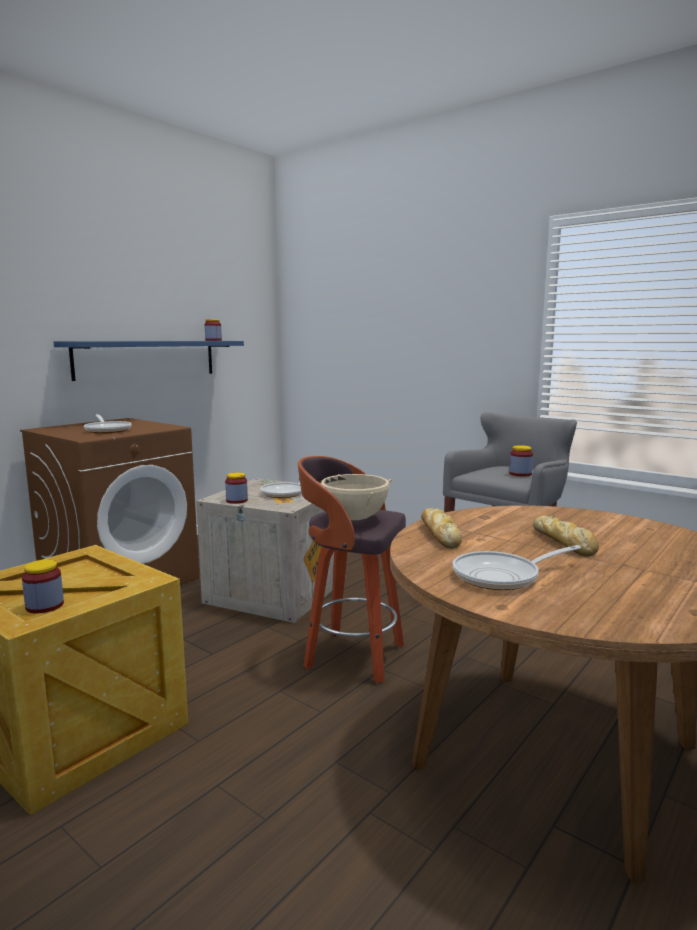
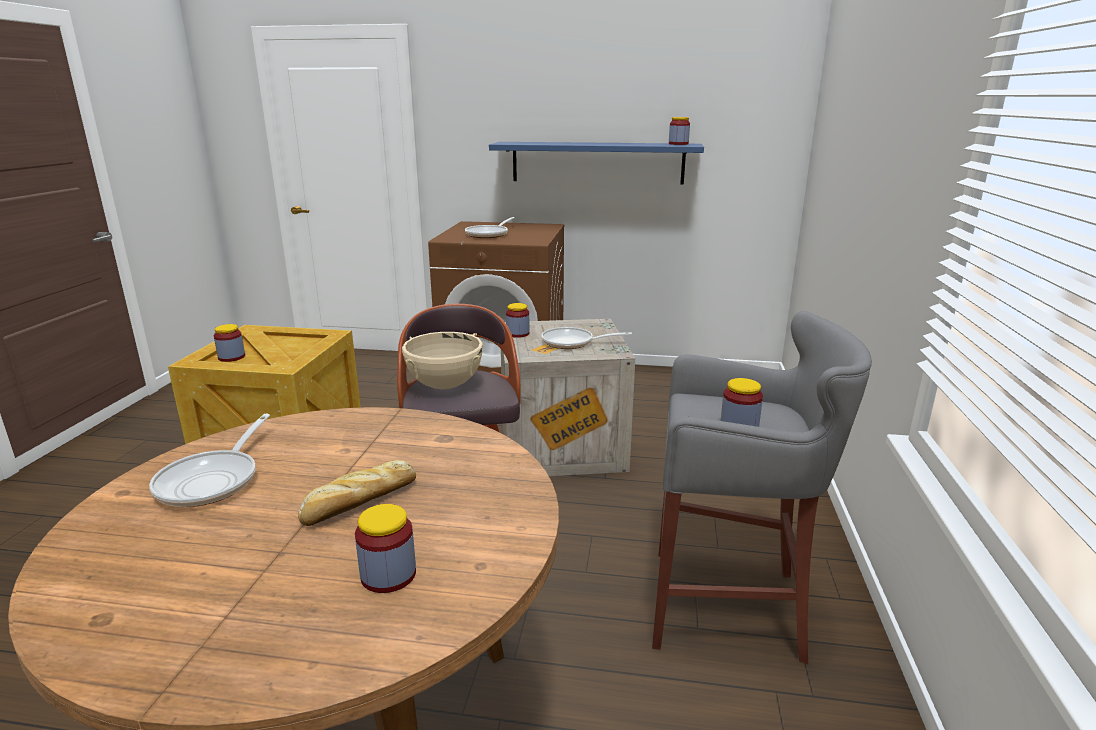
camera: 60 degrees right, 10 degrees up
(439, 534) = (351, 427): bread -> none
(502, 576) = (213, 480): frying pan -> frying pan turned 120 degrees counterclockwise
(656, 545) = (388, 575): none -> jar

